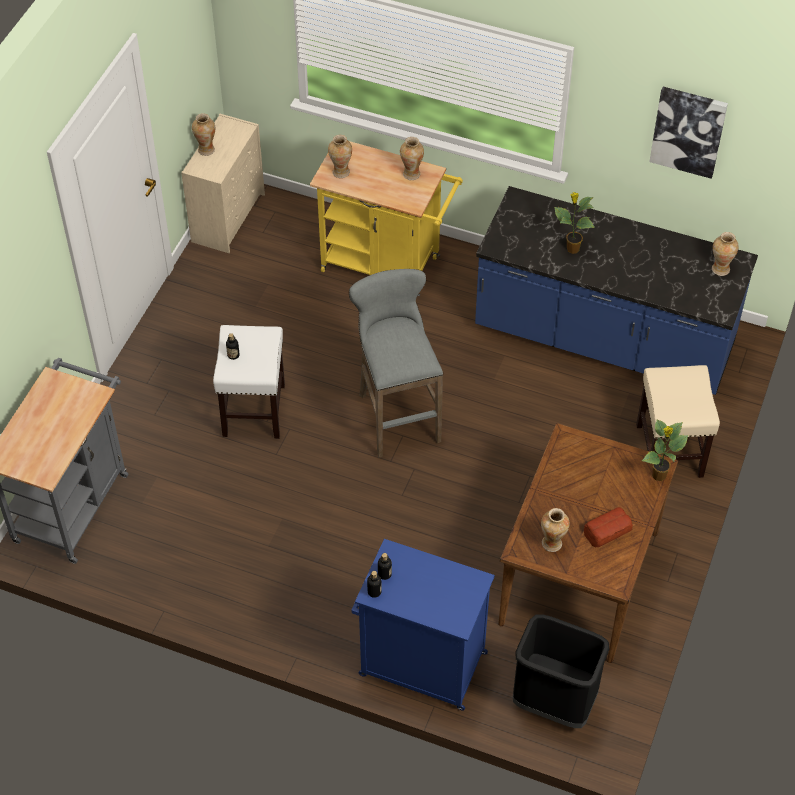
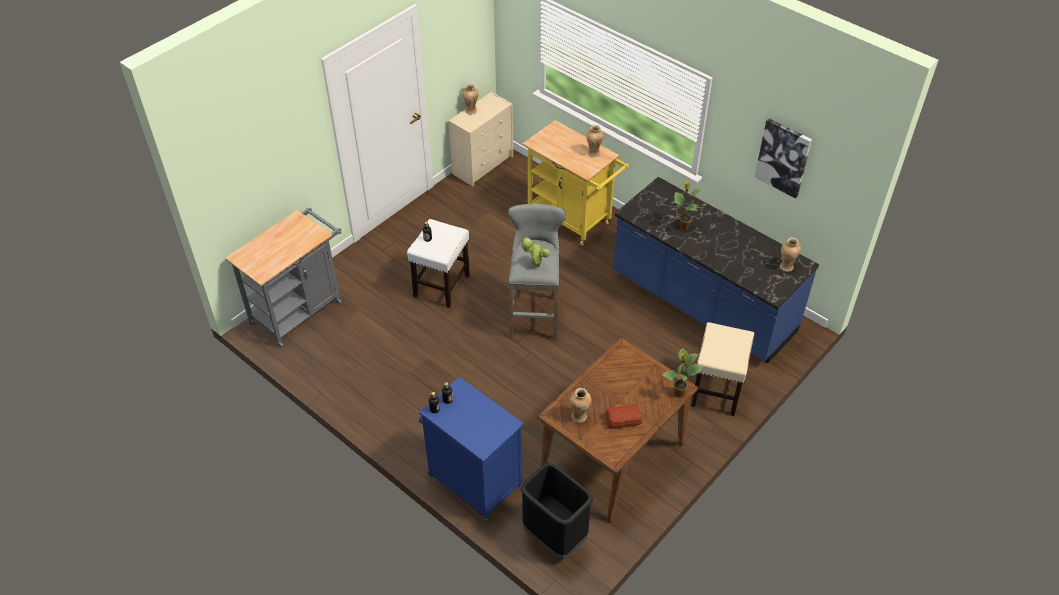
camera: 20 degrees right, 5 degrees down
(341, 171) = (547, 141): vase -> none
(404, 354) = (535, 264): none -> potted plant

